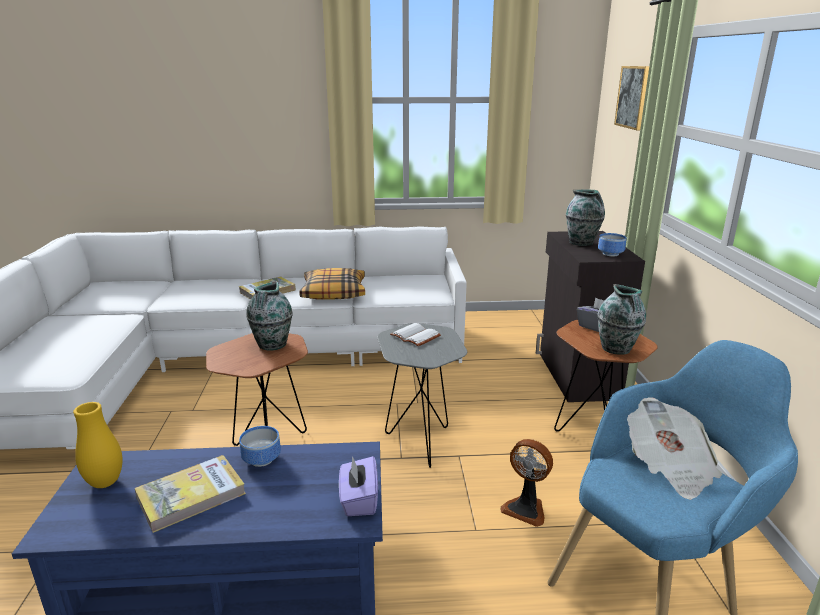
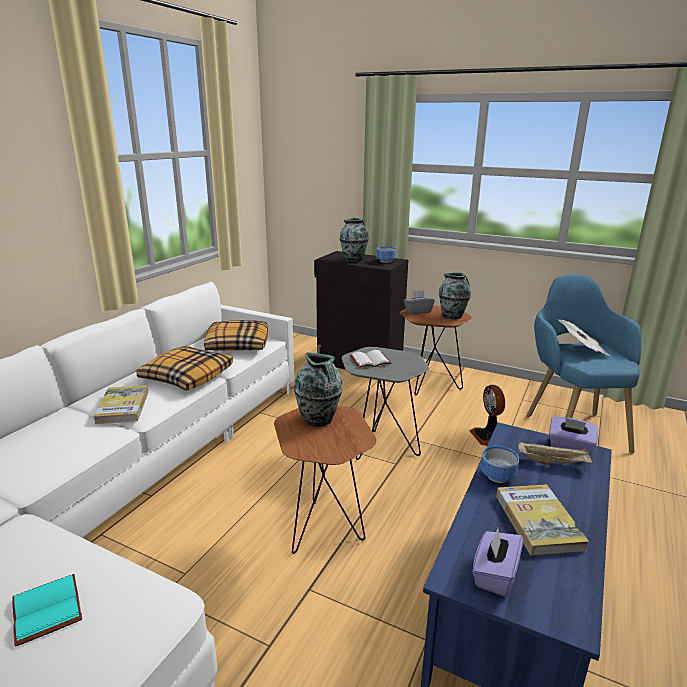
camera: 60 degrees left, 0 degrees up
(55, 346) = (45, 610): none -> turquoise book
(105, 482) = (494, 575): yellow vase -> purple tissue box
(313, 491) = (553, 462): none -> beige tray
(412, 288) = (237, 344): none -> pillow
(526, 508) = (487, 436): fan -> fan turned 105 degrees clockwise
(633, 97) = (323, 146): picture -> none

